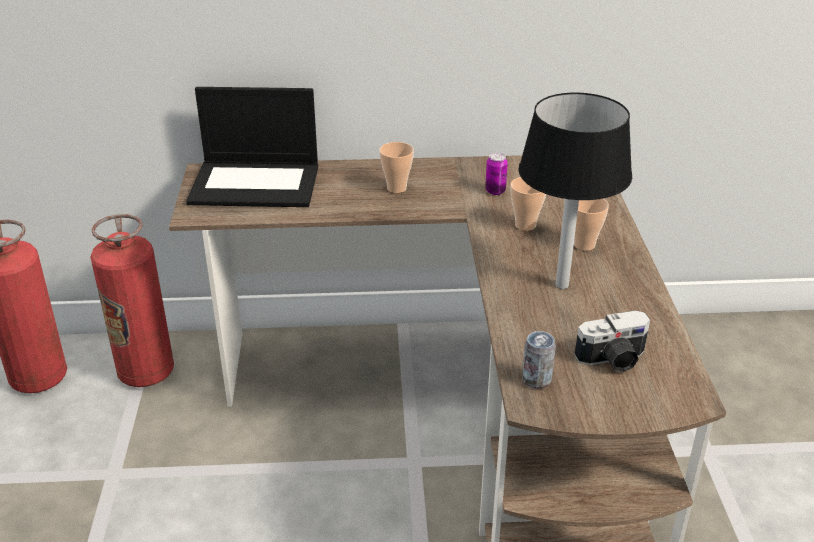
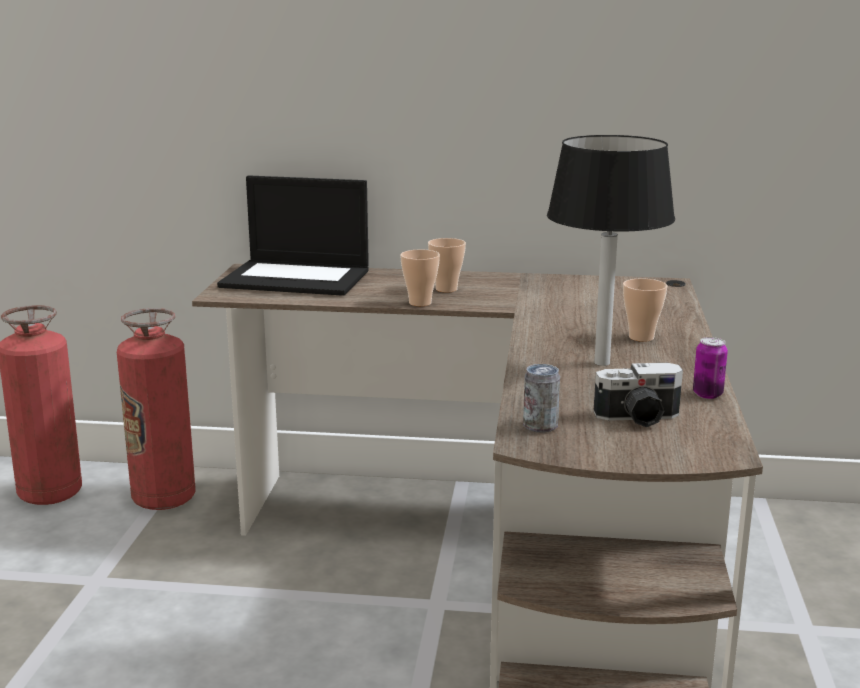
camera: 10 degrees right, 15 degrees down
(495, 191) = (555, 296): can -> can (707, 394)
(525, 225) = (579, 320): cup -> cup (420, 303)

